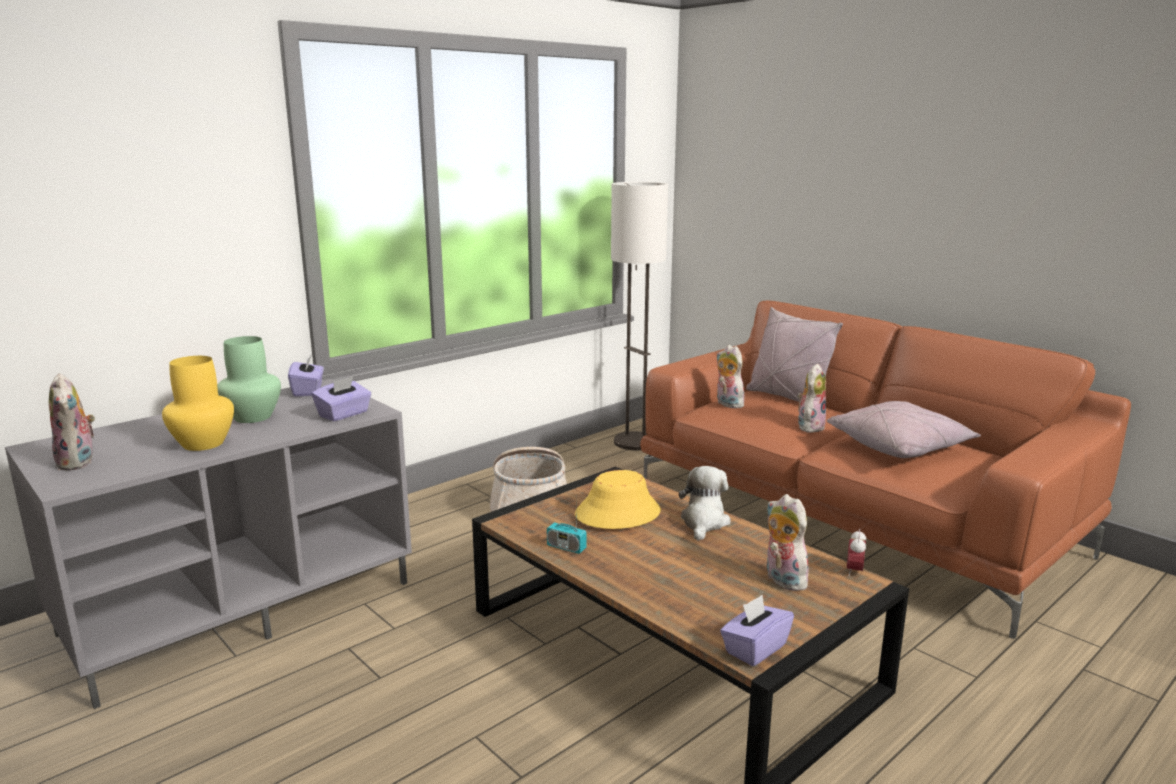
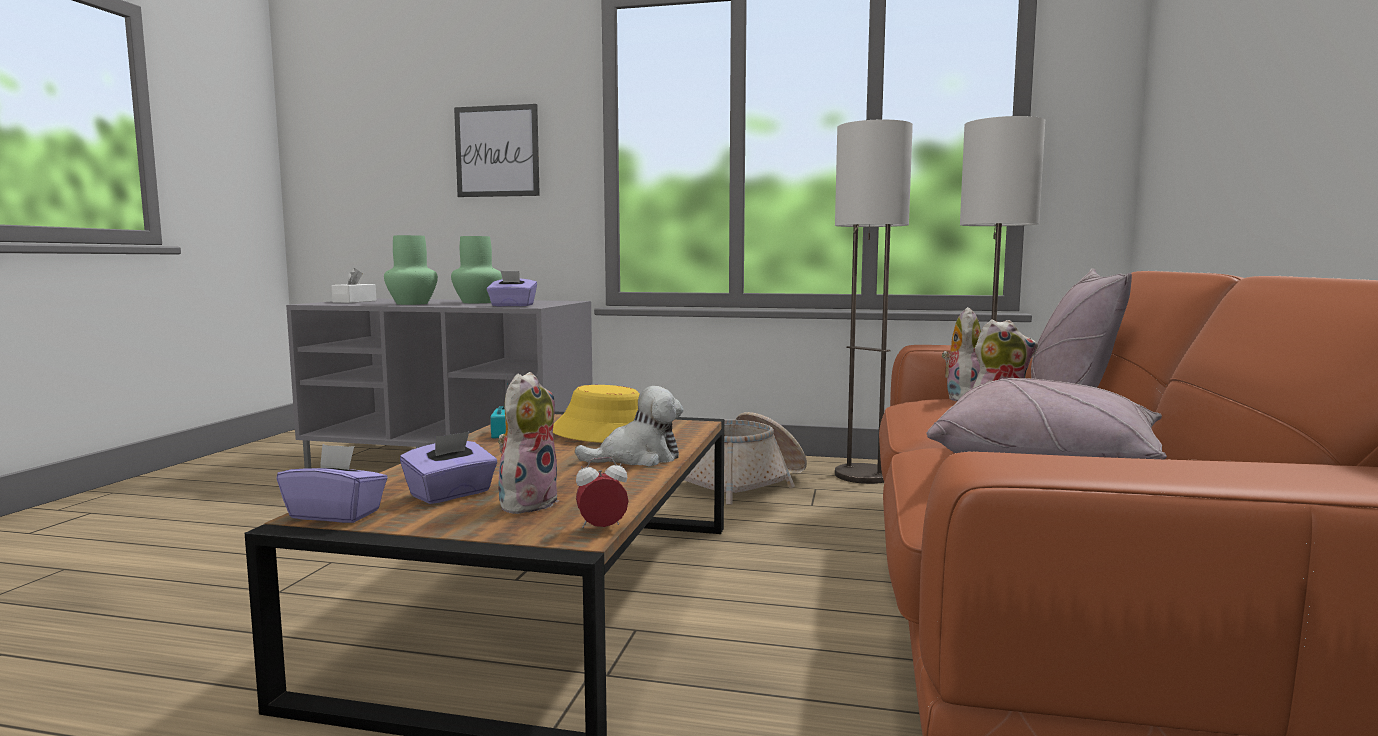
camera: 55 degrees right, 10 degrees down
(79, 462) = (354, 301): plush toy -> white tissue box
(155, 212) = (497, 151): none -> picture
(204, 443) = (413, 303): yellow vase -> green vase
(308, 391) = (552, 301): purple tissue box -> purple tissue box (451, 494)
(574, 467) = (864, 475): none -> floor lamp

